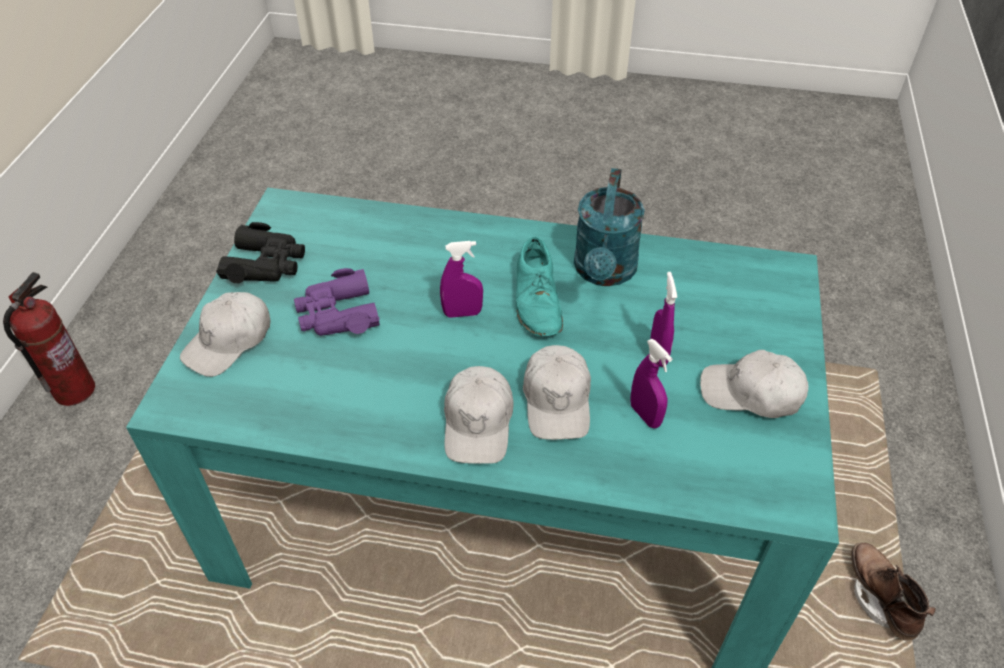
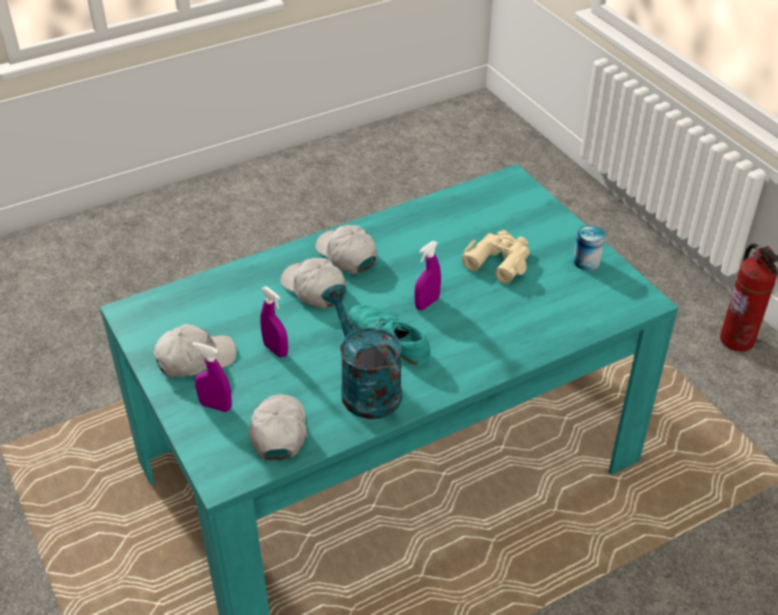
camera: 140 degrees right, 5 degrees down
(229, 341) = (533, 216): white cap -> white cap (278, 432)
(266, 264) = (586, 261): black binoculars -> can
(337, 314) = (499, 260): purple binoculars -> beige binoculars
(645, 415) = (254, 309): purple spray bottle -> purple spray bottle (216, 406)
(879, 598) = (70, 567): brown boot -> none

